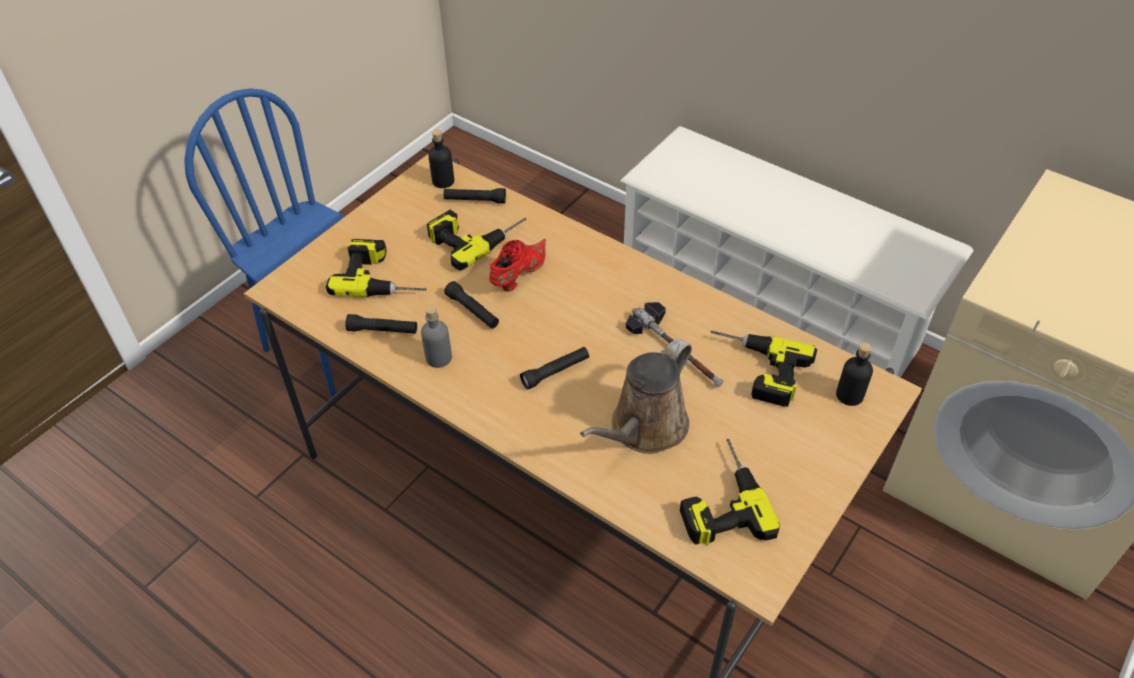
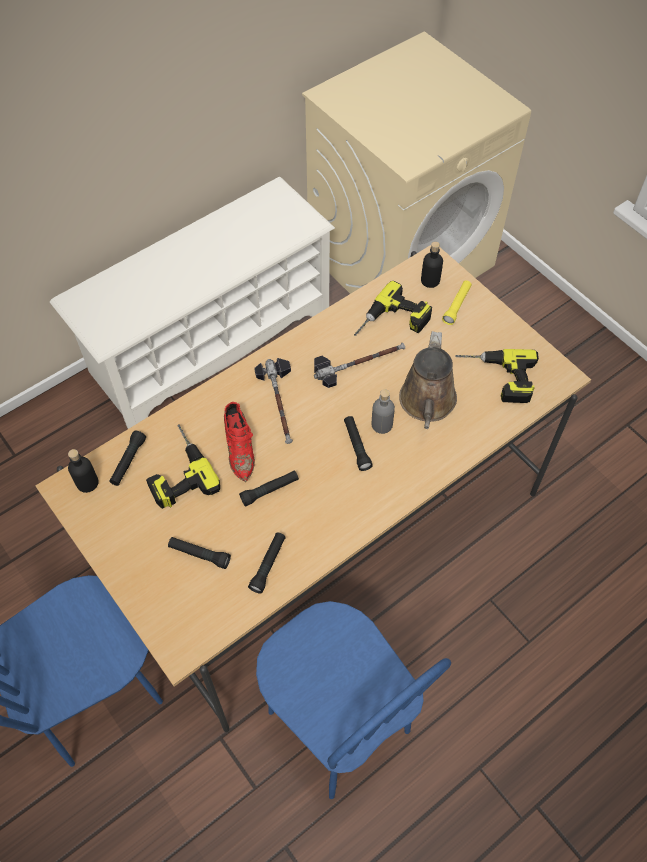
camera: 75 degrees left, 10 degrees up
(334, 555) = (337, 722): none -> blue chair
(383, 276) = (199, 555): power drill -> black flashlight
(438, 358) = (315, 526): grey bottle -> grey bottle (381, 425)
(517, 275) = (240, 448): red shoe -> red shoe turned 150 degrees counterclockwise
(589, 293) = (280, 403): none -> hammer
(644, 429) = (427, 403): brown watering can -> brown watering can turned 45 degrees clockwise
(821, 432) = (457, 306): none -> yellow flashlight

